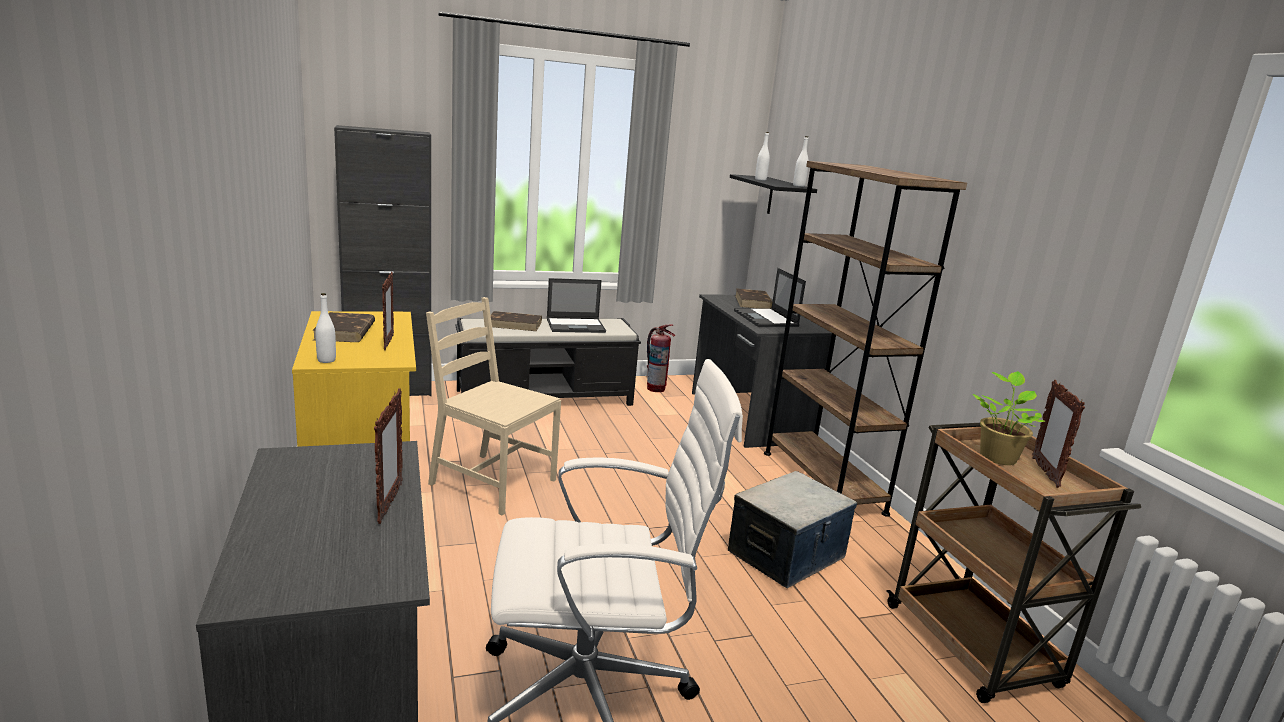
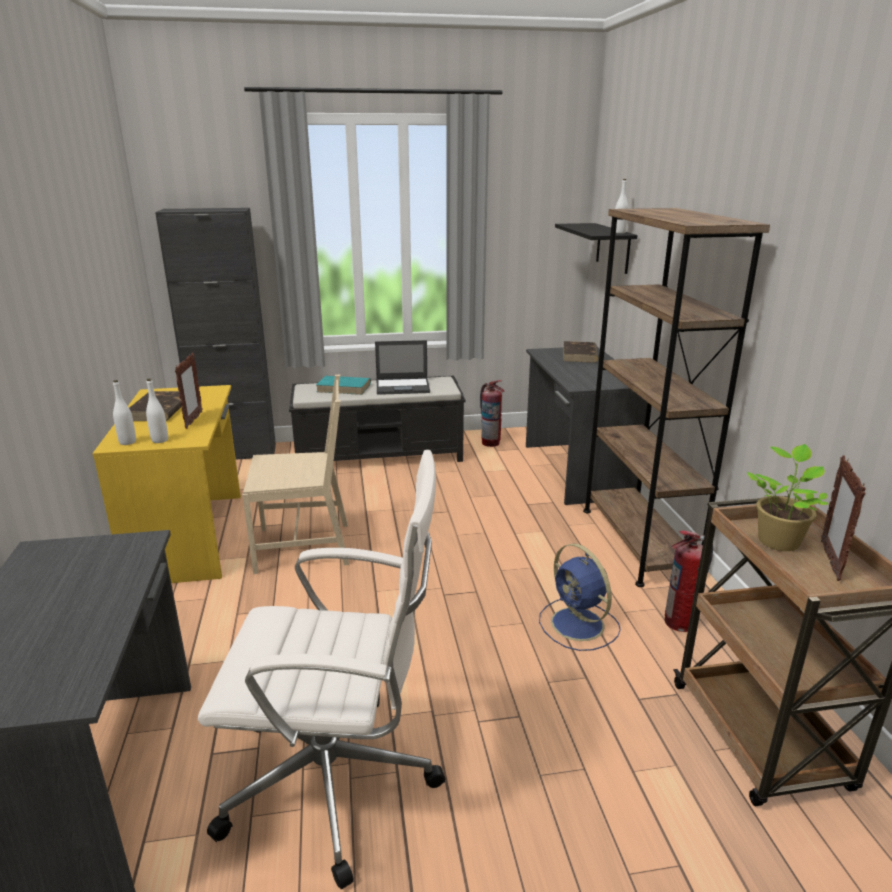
camera: 10 degrees right, 5 degrees up
(389, 503) = (109, 603): picture frame -> none
(491, 482) = (304, 546): beige chair -> beige chair turned 135 degrees clockwise
(515, 324) = (344, 388): brown book -> turquoise book
(760, 179) = (582, 228): white bottle -> white bottle (160, 440)
(766, 318) = (586, 373): laptop -> none
(787, 555) = (579, 625): storage box -> blue fan
(879, 552) = (680, 622): none -> fire extinguisher

